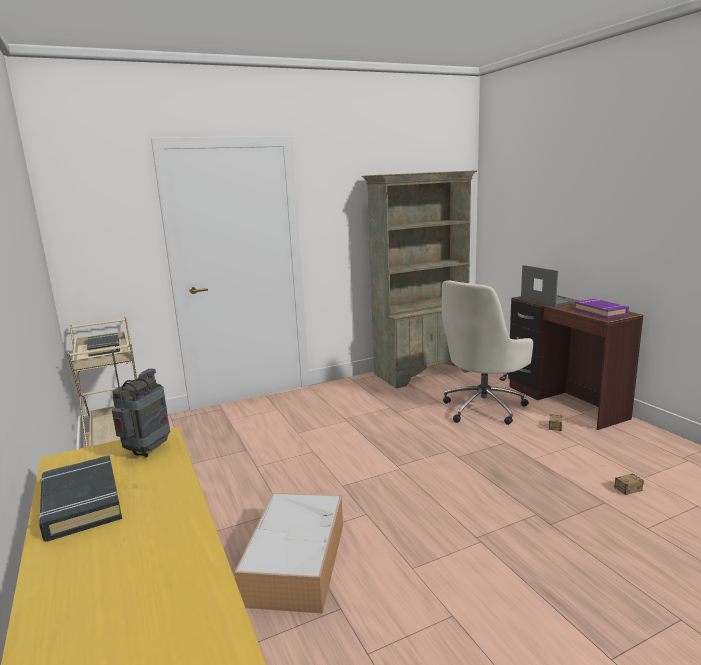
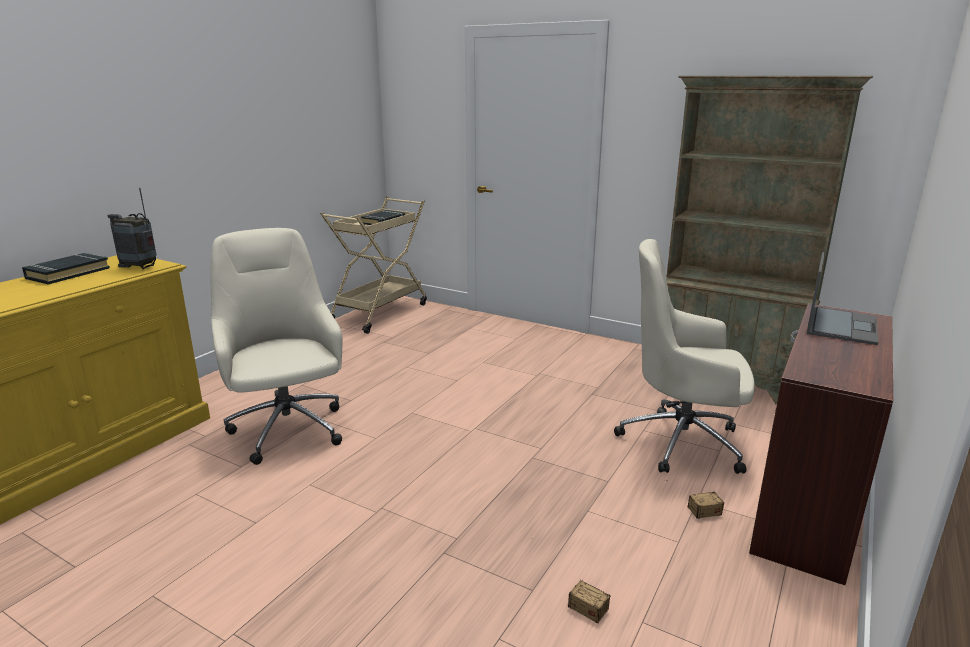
camera: 55 degrees right, 5 degrees up
(148, 451) = (140, 267): radio -> radio turned 150 degrees counterclockwise
(296, 561) = (288, 429): storage box -> beige office chair
(601, 312) = (840, 366): purple book -> none

